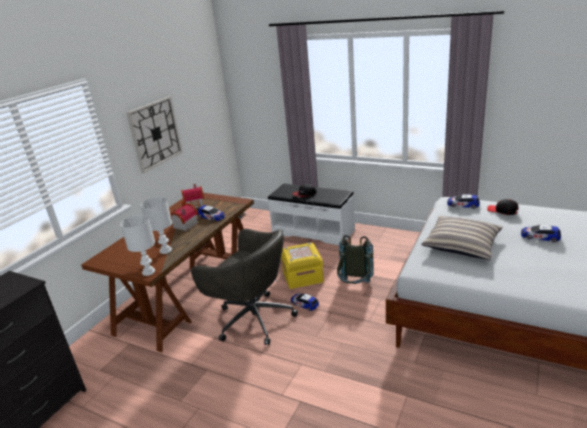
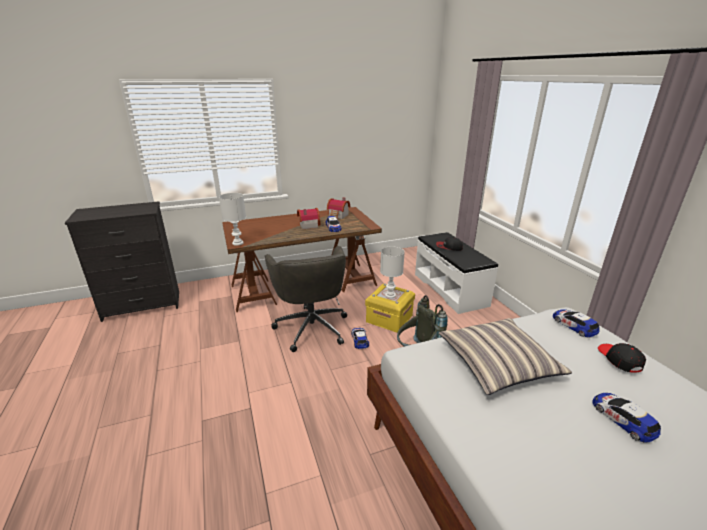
camera: 40 degrees right, 0 degrees up
(155, 133) = (334, 145): wall clock -> none
(166, 251) = (269, 235): white table lamp -> white table lamp (390, 295)

